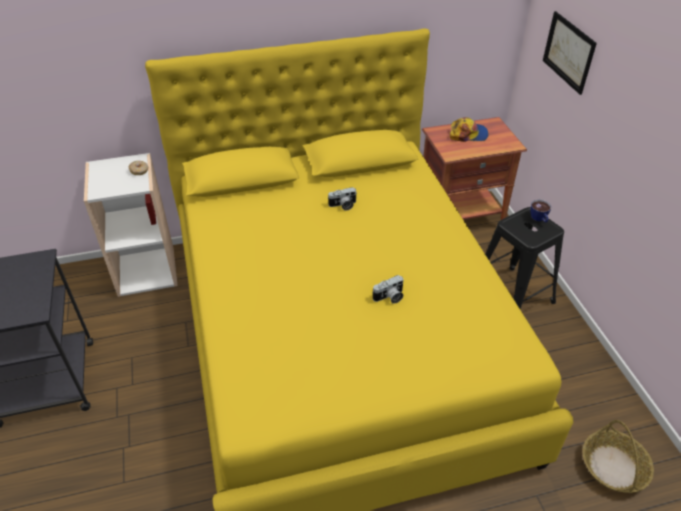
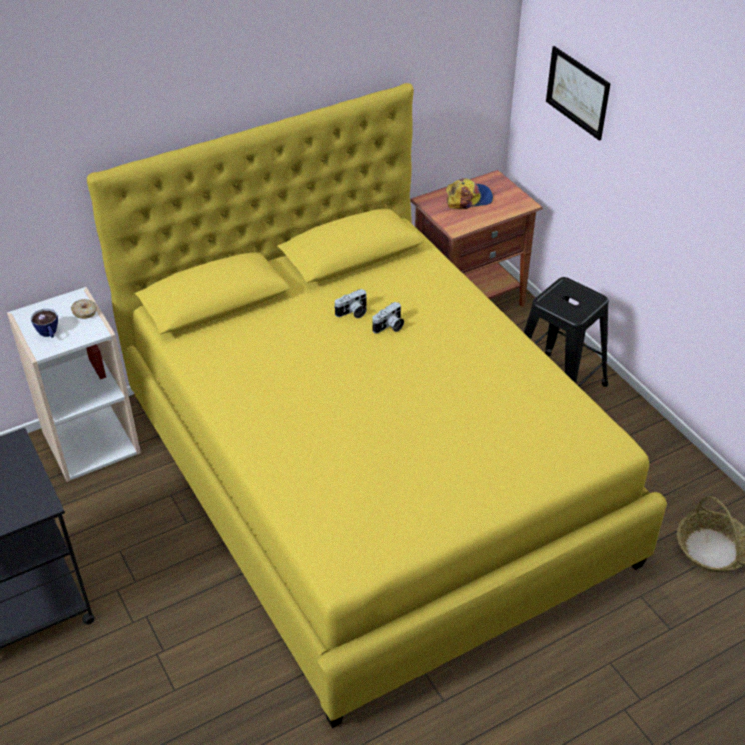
camera: 15 degrees left, 0 degrees up
(389, 297) = (445, 409): camera -> camera (389, 327)
(539, 219) = (577, 290): cup -> cup (49, 334)

